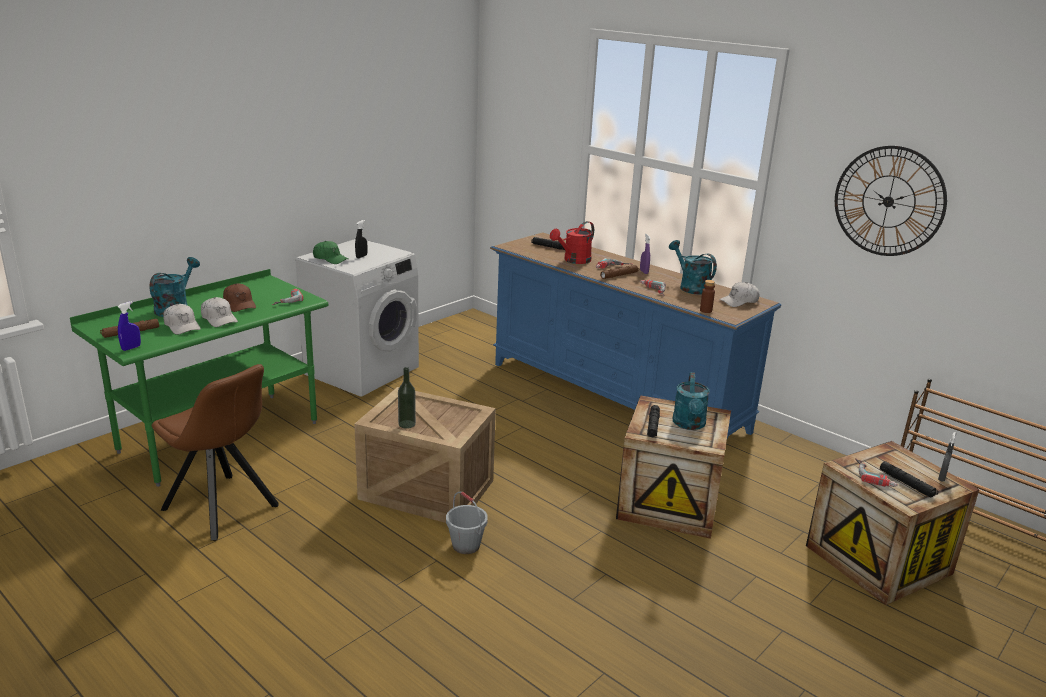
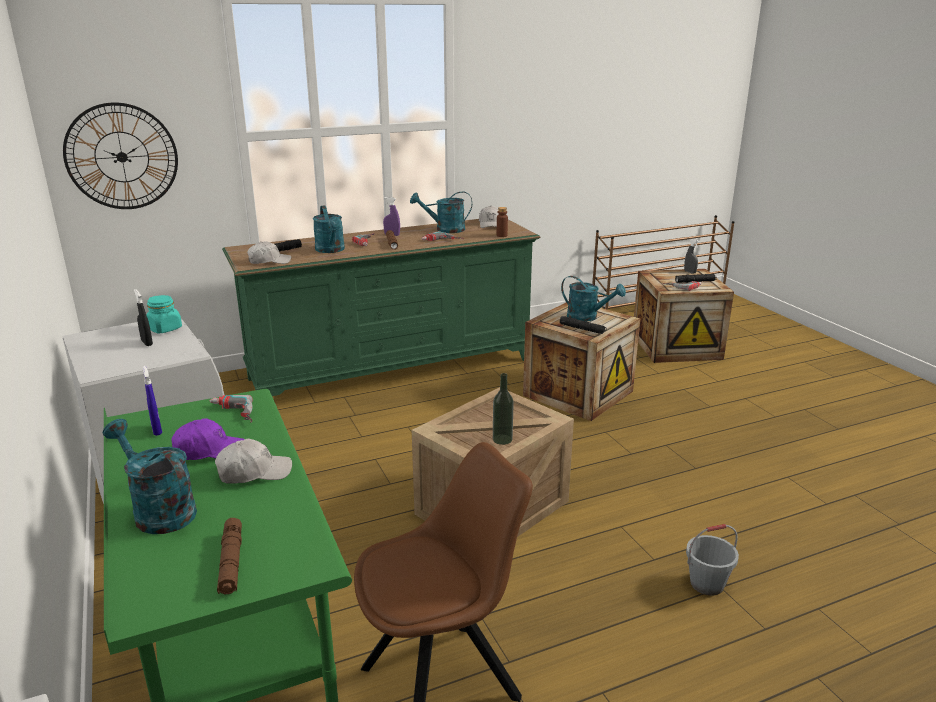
camera: 65 degrees left, 0 degrees up
(131, 348) = (306, 563): blue spray bottle -> blue spray bottle (157, 430)
(182, 326) = (251, 507): white cap -> white cap (269, 261)
(239, 304) = (209, 451): brown cap -> purple cap
(330, 259) = (126, 362): green cap -> none
(386, 255) = (165, 329): none -> turquoise jar
(465, 545) = (602, 504): grey bucket -> grey bucket (707, 584)
(573, 261) = (331, 250): red watering can -> turquoise watering can
(614, 397) = (392, 370): blue cabinet -> green cabinet
(888, 201) = (548, 109): wall clock -> wall clock (122, 157)

